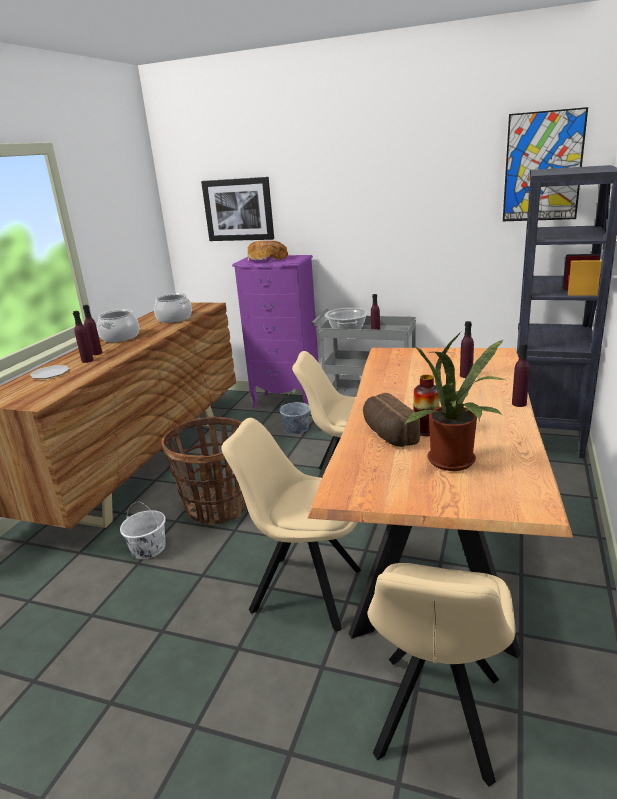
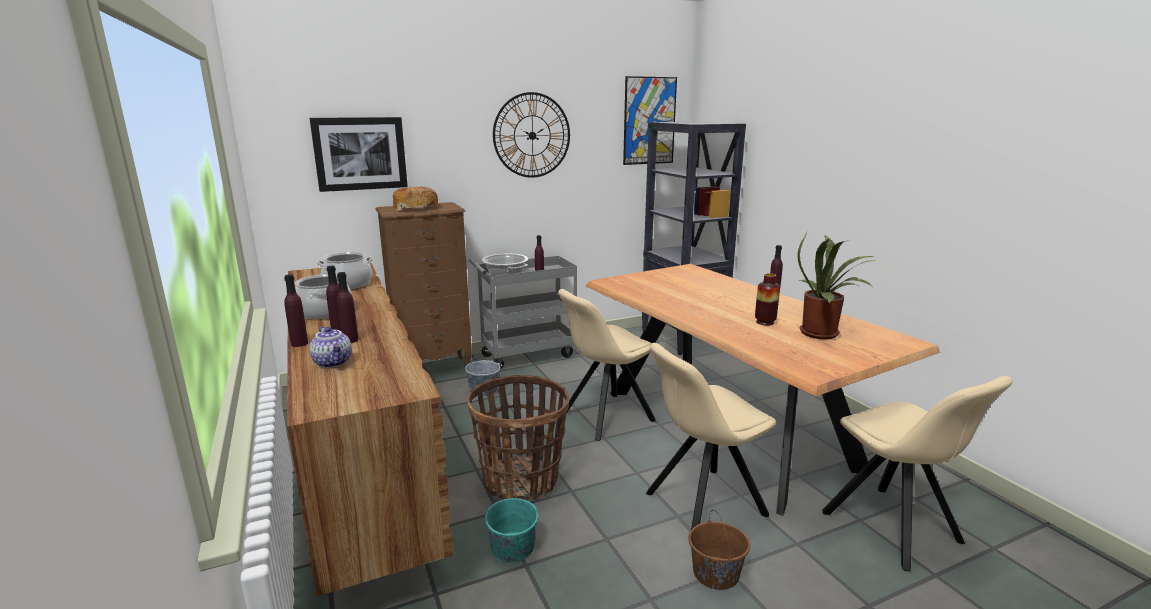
camera: 45 degrees left, 5 degrees down
(50, 373) = (334, 362): plate -> teapot
(148, 548) = (512, 547): white bucket -> turquoise bucket
(226, 644) = (716, 574): none -> brown bucket
(285, 403) = (434, 372): purple dresser -> brown dresser
(387, 434) = (748, 331): bread -> none
(391, 189) = (532, 135): none -> wall clock
(466, 375) = (704, 285): purple bottle -> purple bottle (299, 343)

